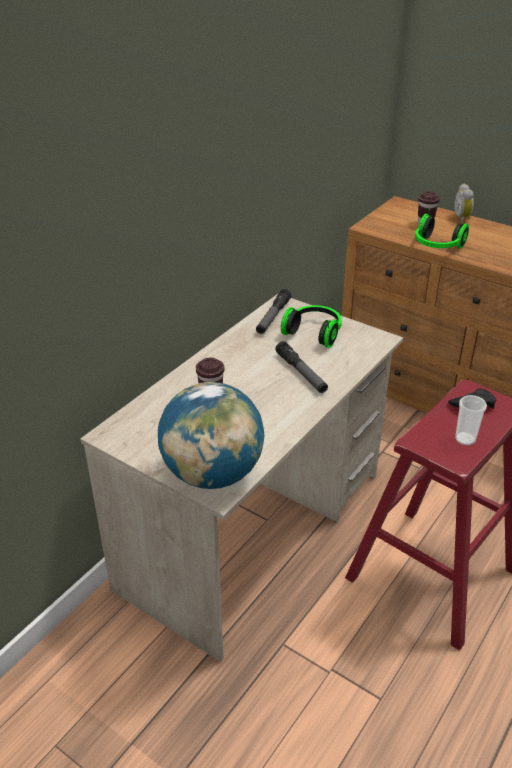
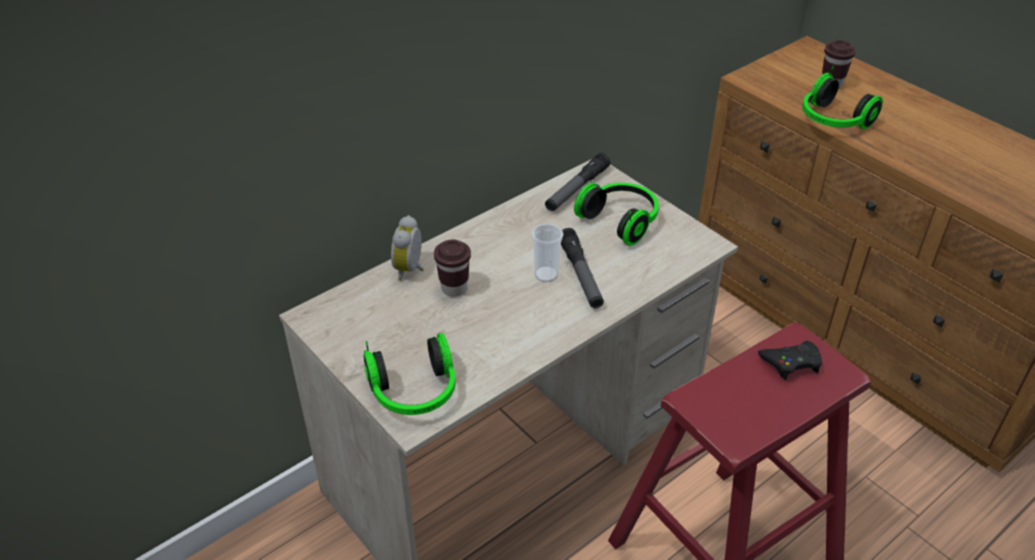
camera: 15 degrees right, 5 degrees up
(213, 474) = (415, 393): globe -> headphones
(462, 218) = (889, 83): alarm clock -> alarm clock (411, 269)
(465, 439) = (759, 410): cup -> cup (546, 275)

